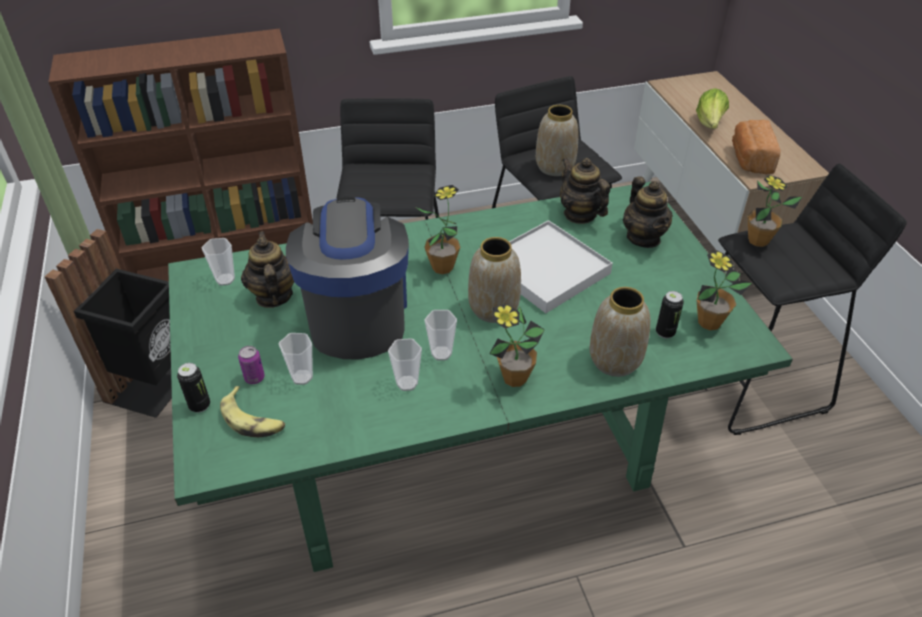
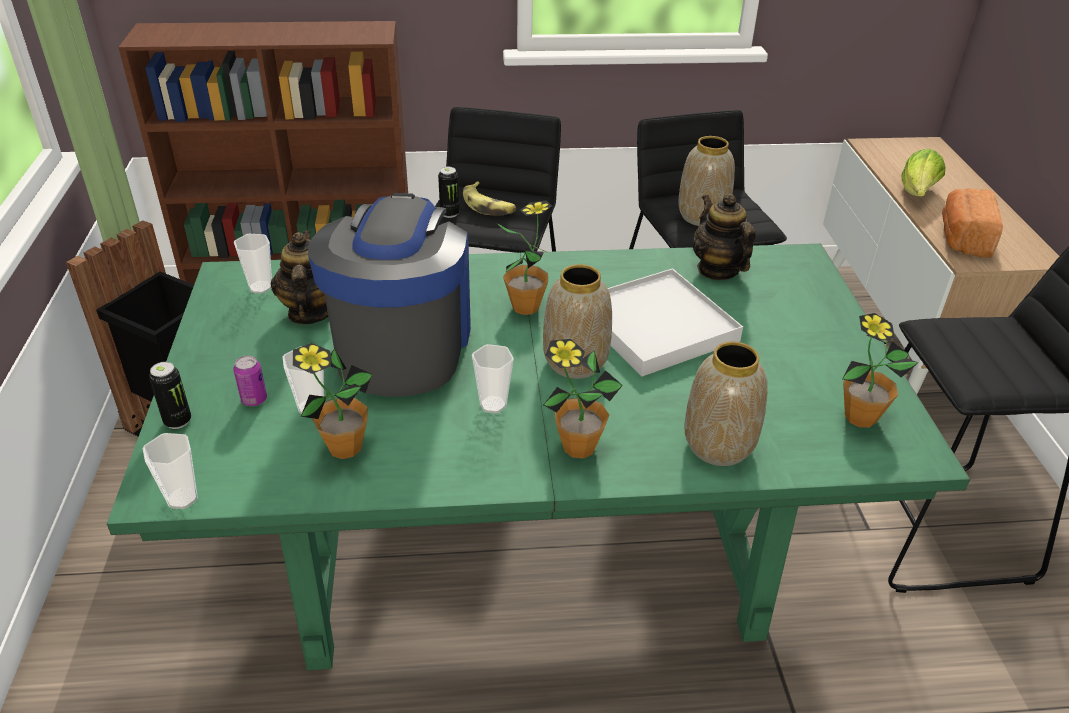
camera: 10 degrees right, 5 degrees down
(253, 419) = (235, 447): banana -> banana (488, 206)
(407, 383) = (438, 433): cup -> cup (182, 498)
(643, 238) = (794, 306): teapot -> none
(665, 332) = (796, 421): can -> can (449, 213)
(758, 240) = (952, 331): potted plant -> potted plant (345, 447)

